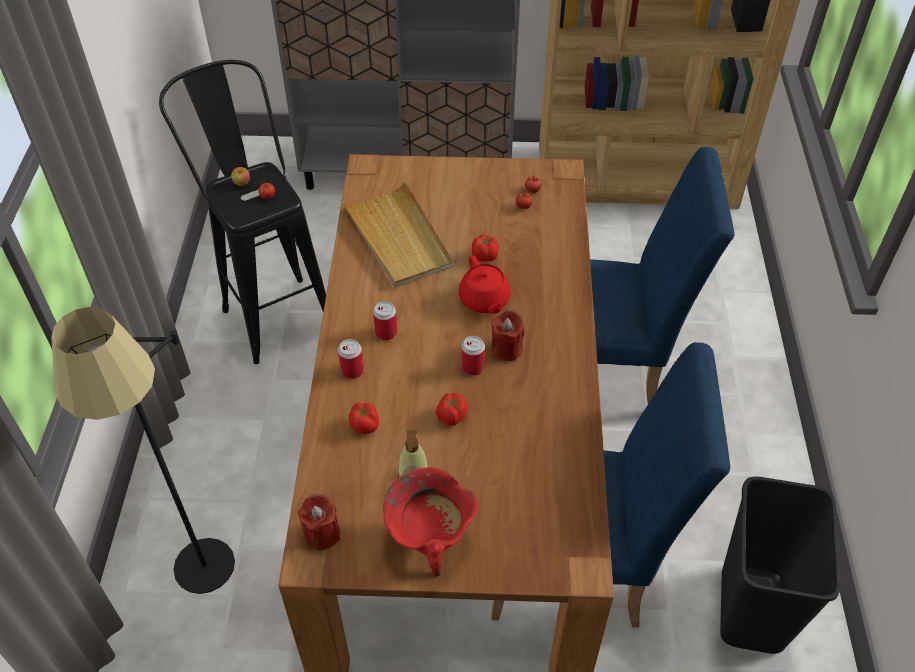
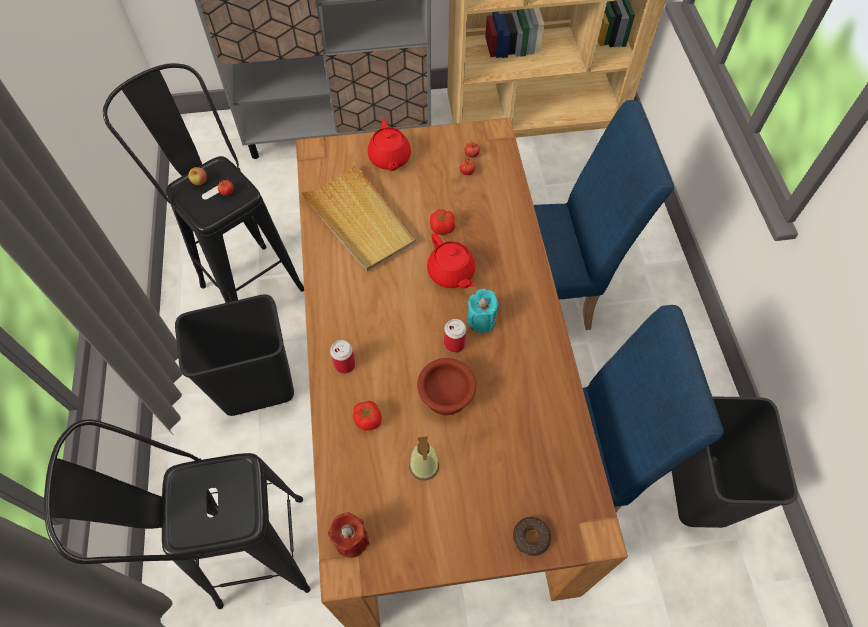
camera: 10 degrees left, 10 degrees up
(209, 590) = (242, 554): black floor lamp -> black stool
(261, 425) = (257, 390): none -> black trash can
(386, 332) = (368, 320): can -> none
(430, 540) = (452, 529): red cooking pot -> none
(443, 184) = (389, 159): none -> red teapot
(451, 416) = (445, 397): tomato -> brown bowl
(506, 349) = (481, 320): red candle -> turquoise candle
(512, 562) = (531, 537): none -> donut

